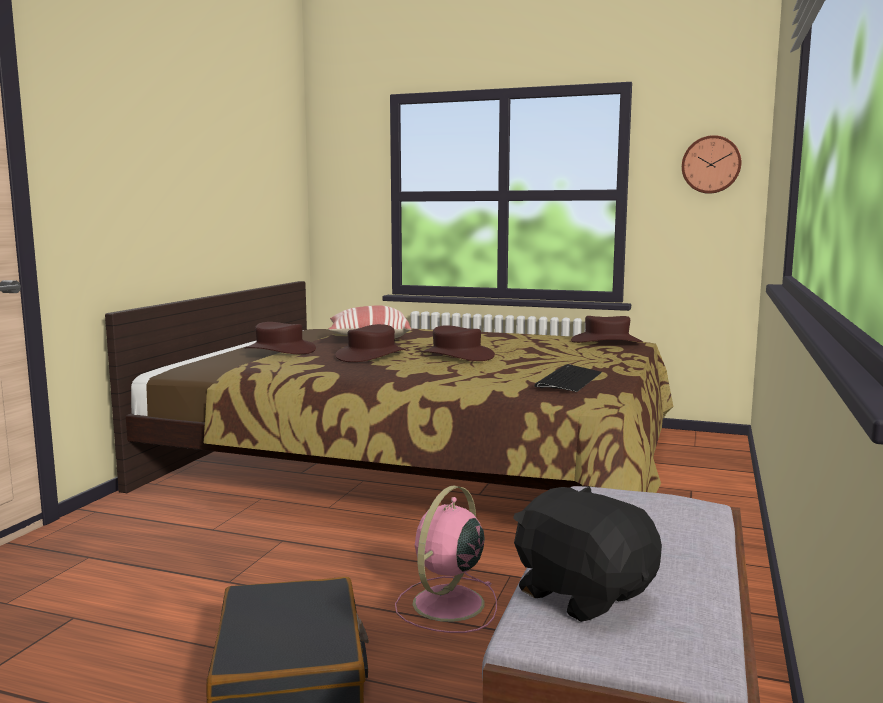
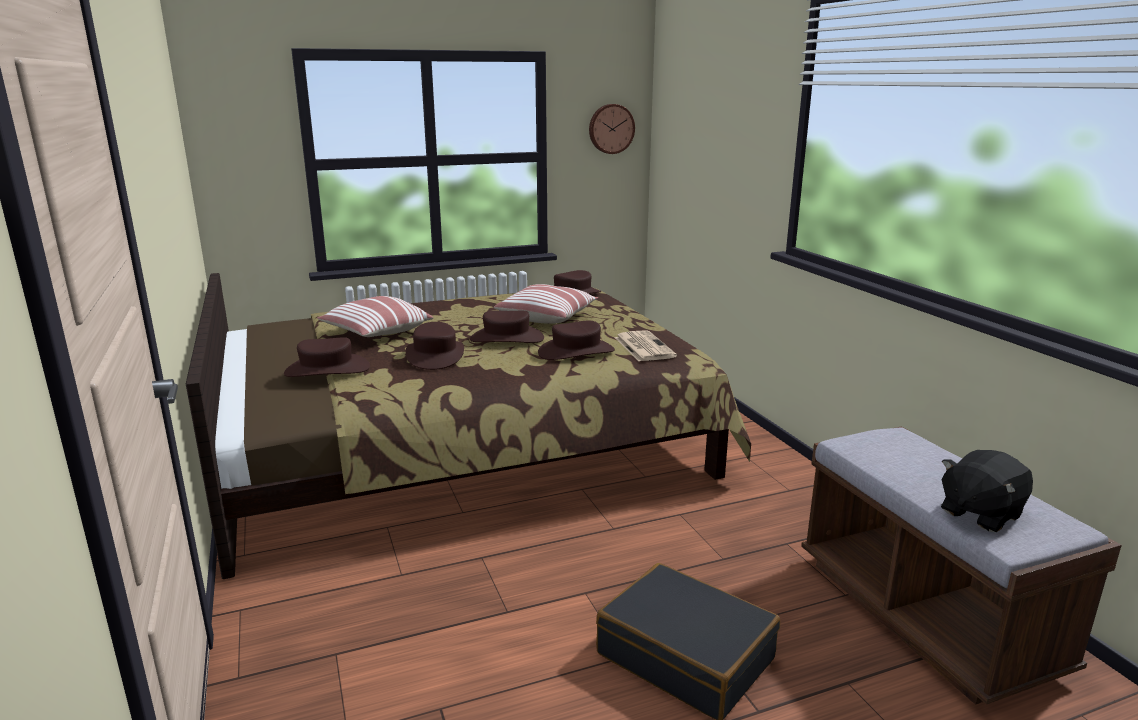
camera: 40 degrees left, 10 degrees up
(446, 605) = (680, 554): pink fan -> none
(492, 372) = (576, 352): none -> brown hat
(535, 350) = (547, 317): none -> pillow
(568, 380) = (643, 347): keyboard -> newspaper
(583, 593) = (979, 513): black plush toy -> black plush toy turned 45 degrees counterclockwise

